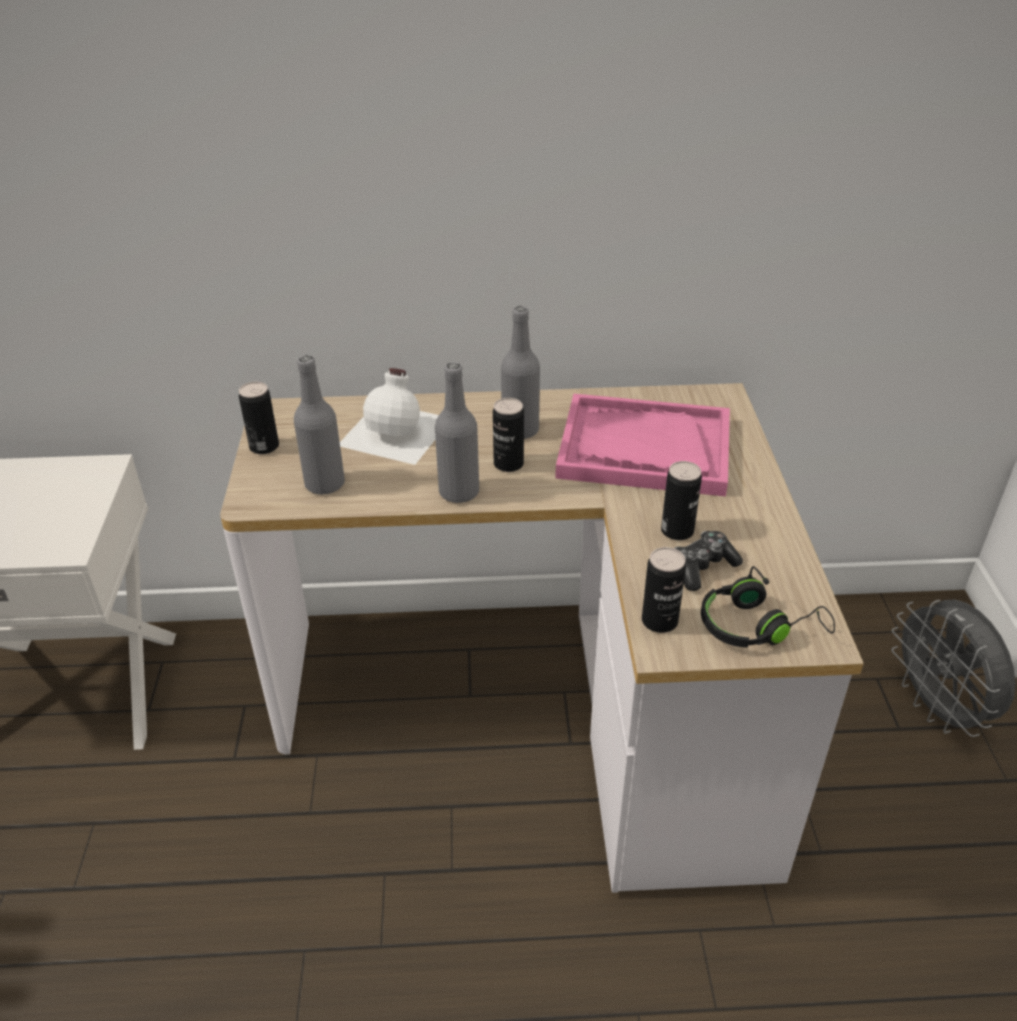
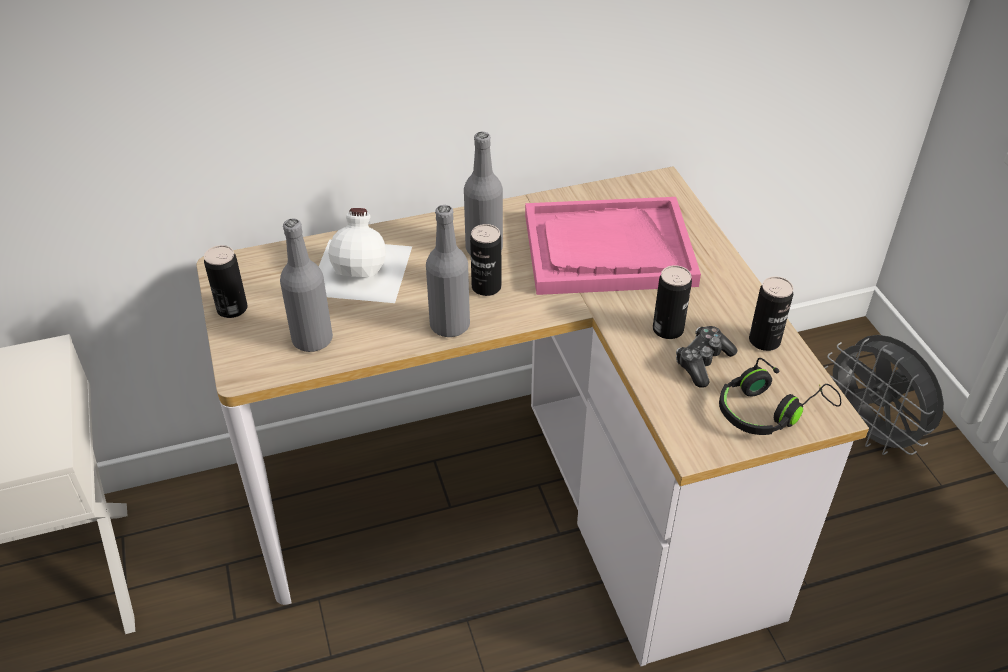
camera: 15 degrees left, 5 degrees up
(659, 621) = (683, 422): can -> can (764, 341)

